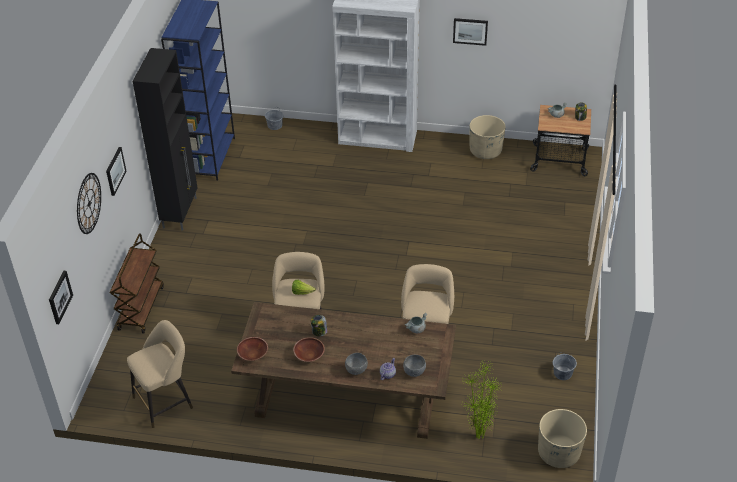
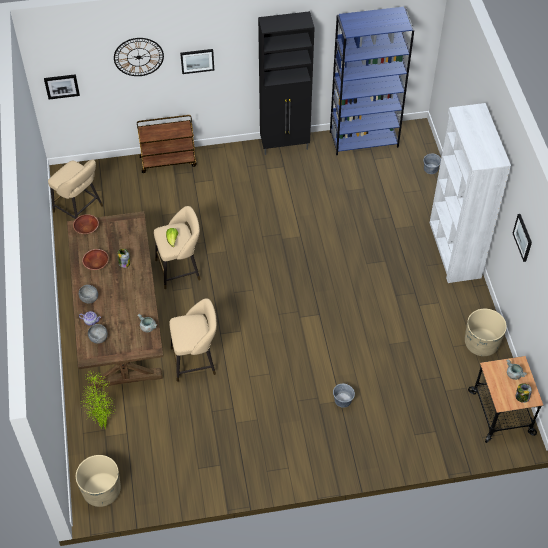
camera: 70 degrees right, 10 degrees up
(563, 373) = (195, 476): grey bucket -> grey bucket (342, 400)

